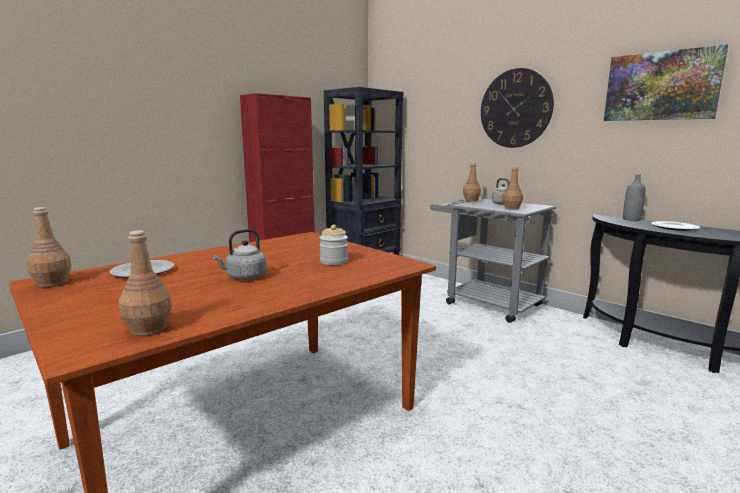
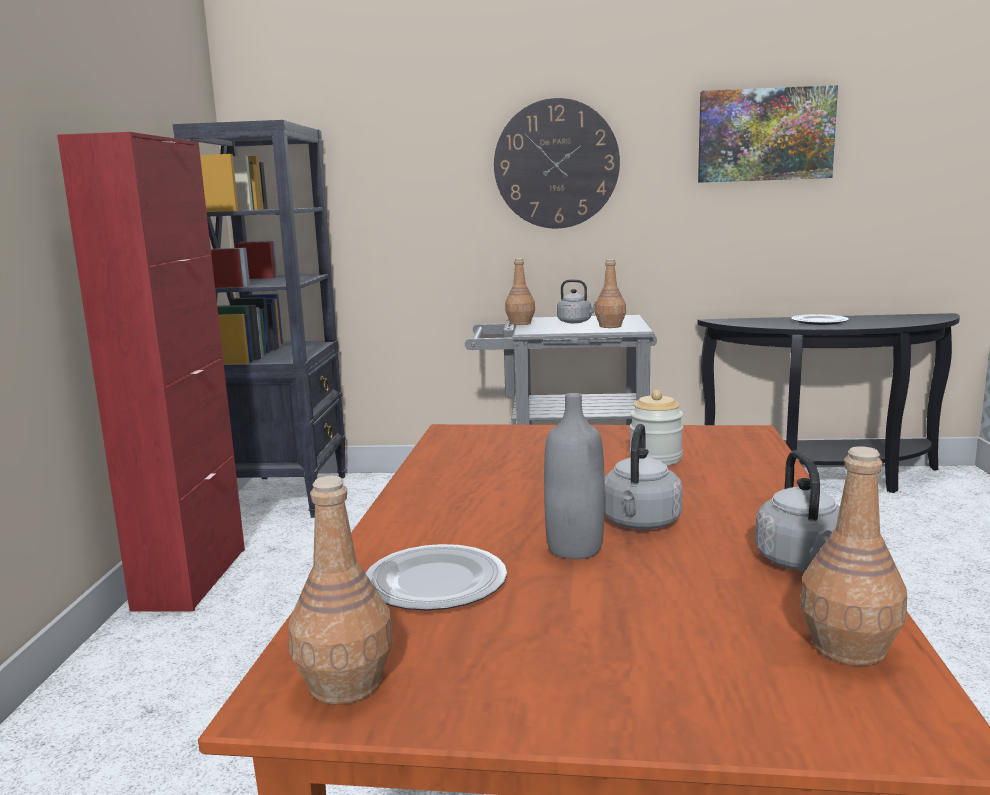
camera: 40 degrees left, 0 degrees up
(236, 306) = (803, 563): none -> grey kettle
(631, 219) = (755, 319): grey bottle -> grey bottle (574, 548)

